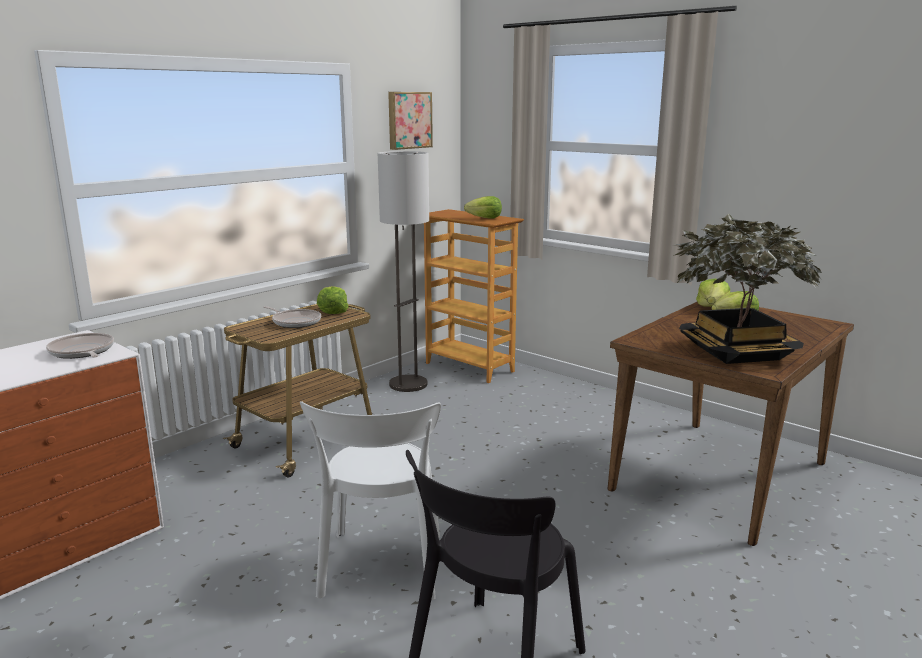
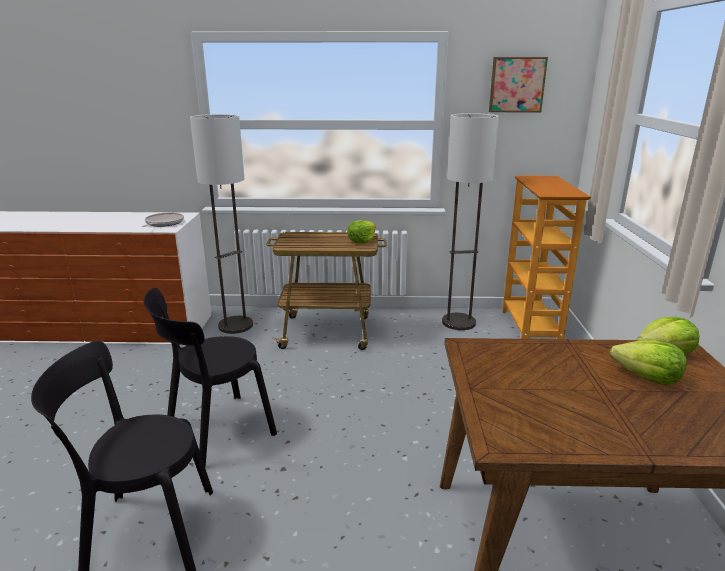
camera: 50 degrees right, 5 degrees up
(180, 485) = (235, 326): none -> floor lamp
(295, 322) = (324, 241): frying pan -> none
(381, 569) = (215, 431): white chair -> black chair
(485, 218) = (553, 189): lettuce -> none
(737, 352) = (529, 408): potted plant -> none

